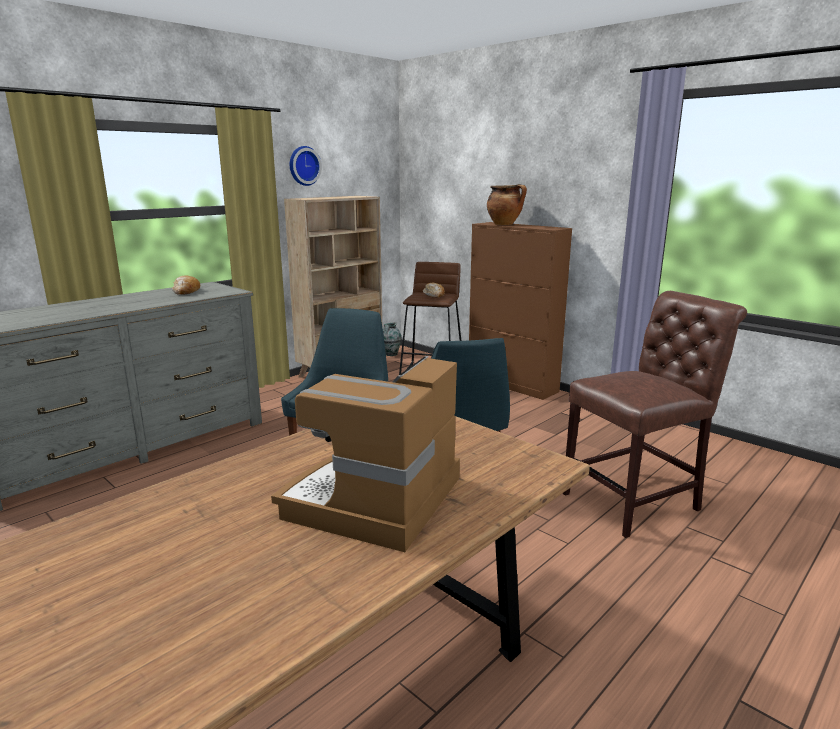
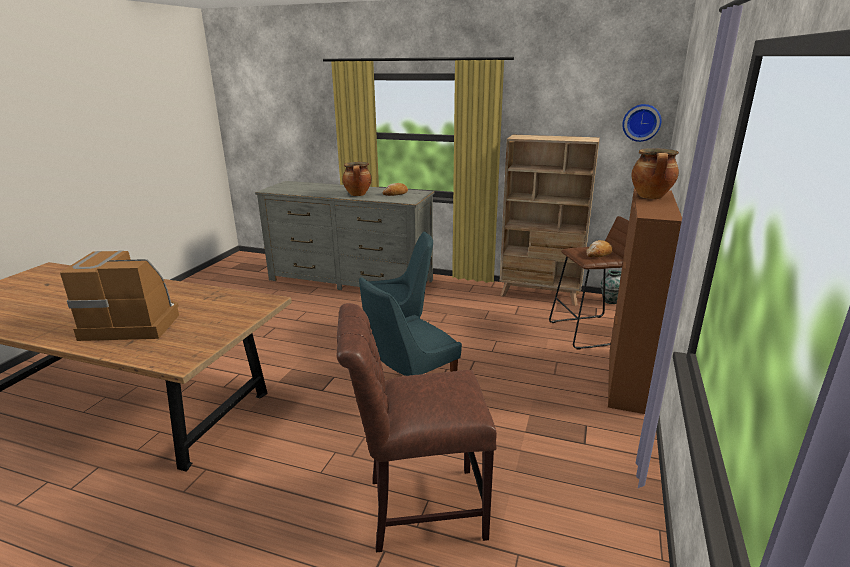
camera: 65 degrees right, 5 degrees up
(144, 302) = (358, 195): none -> cooking pot
(303, 166) = (542, 106): wall clock -> wall clock (641, 122)
(637, 500) = (418, 508): brown chair -> brown chair turned 135 degrees clockwise

